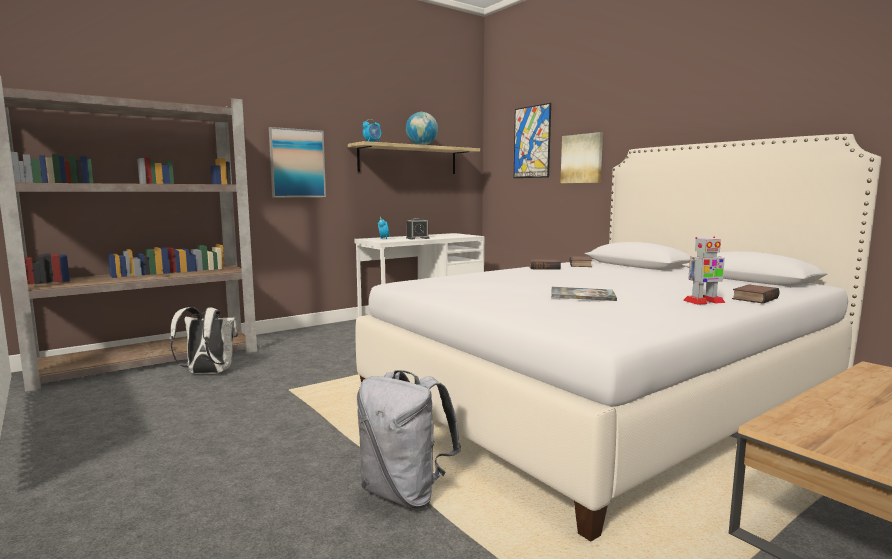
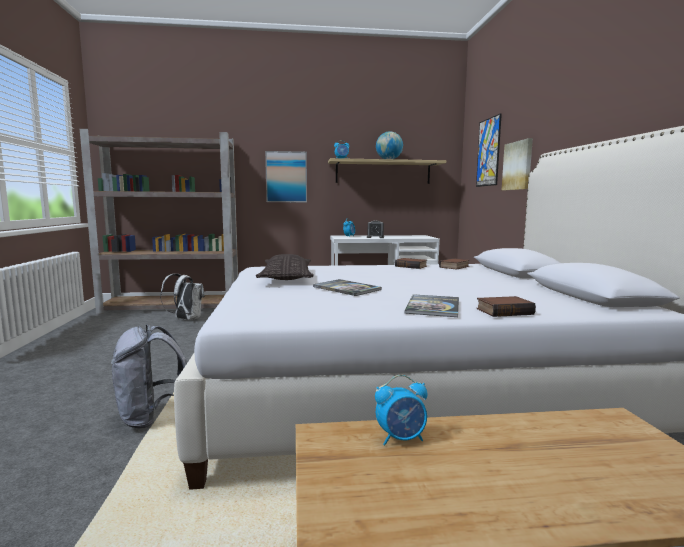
camera: 30 degrees right, 0 degrees up
(479, 290) = (286, 276): none -> pillow
(703, 302) = (433, 307): toy robot -> book
(821, 414) = (401, 438): none -> alarm clock

